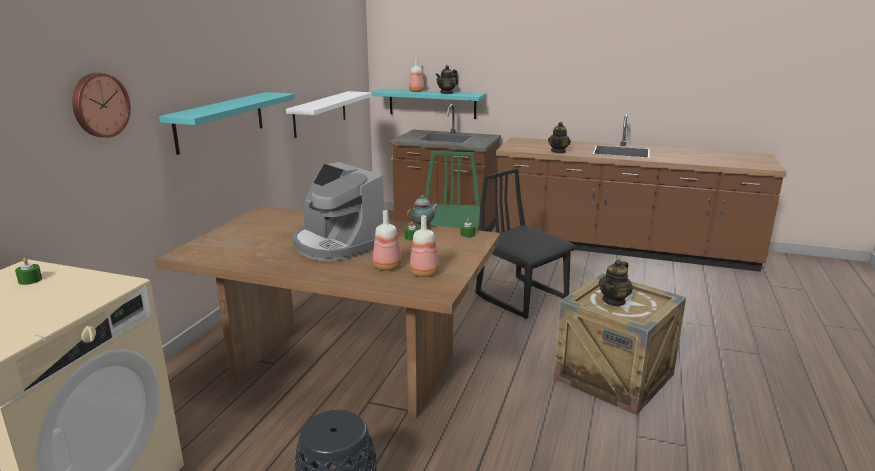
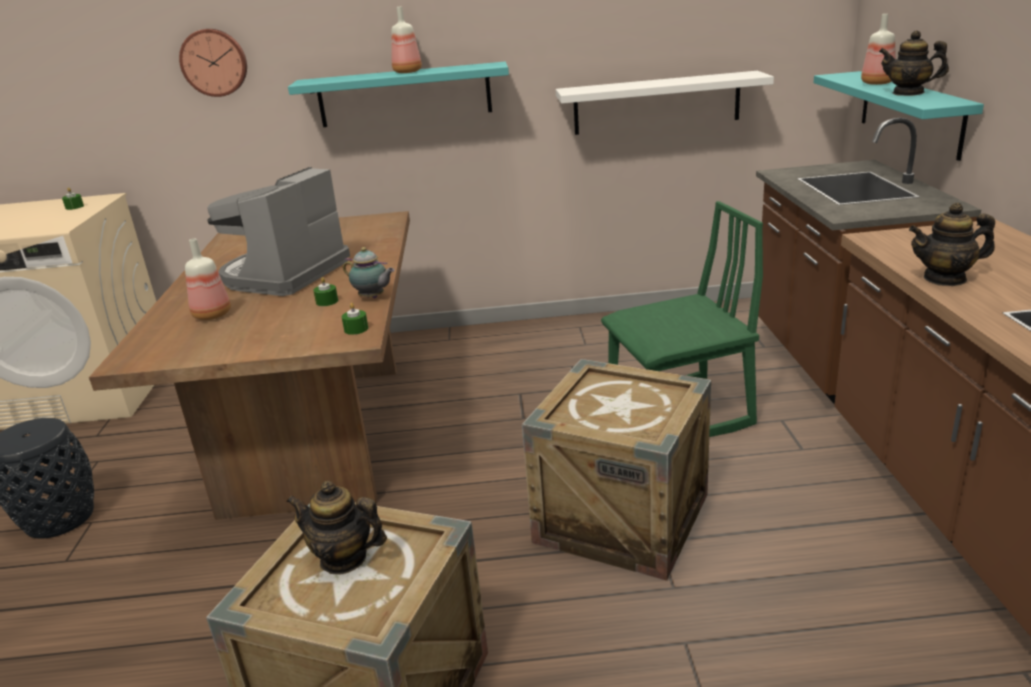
camera: 70 degrees right, 5 degrees up
(425, 273) = (192, 339): bottle -> bottle (408, 72)
(522, 297) = (622, 518): black chair -> crate

